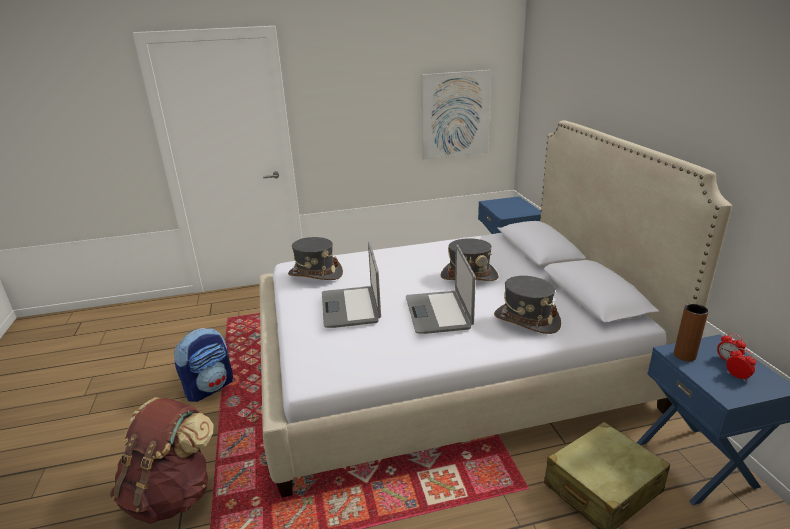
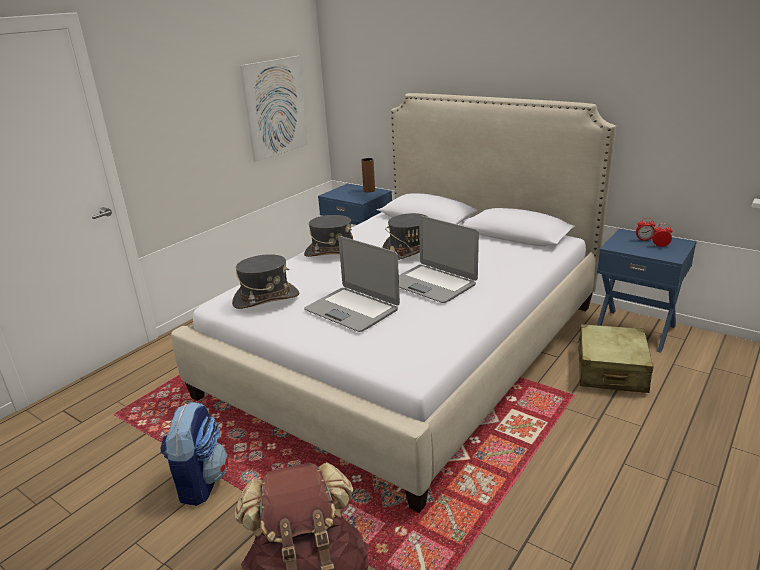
camera: 40 degrees left, 0 degrees up
(526, 320) = (500, 264): grey hat -> grey hat (332, 252)
(684, 355) = (621, 246): brown vase -> brown vase (369, 190)

